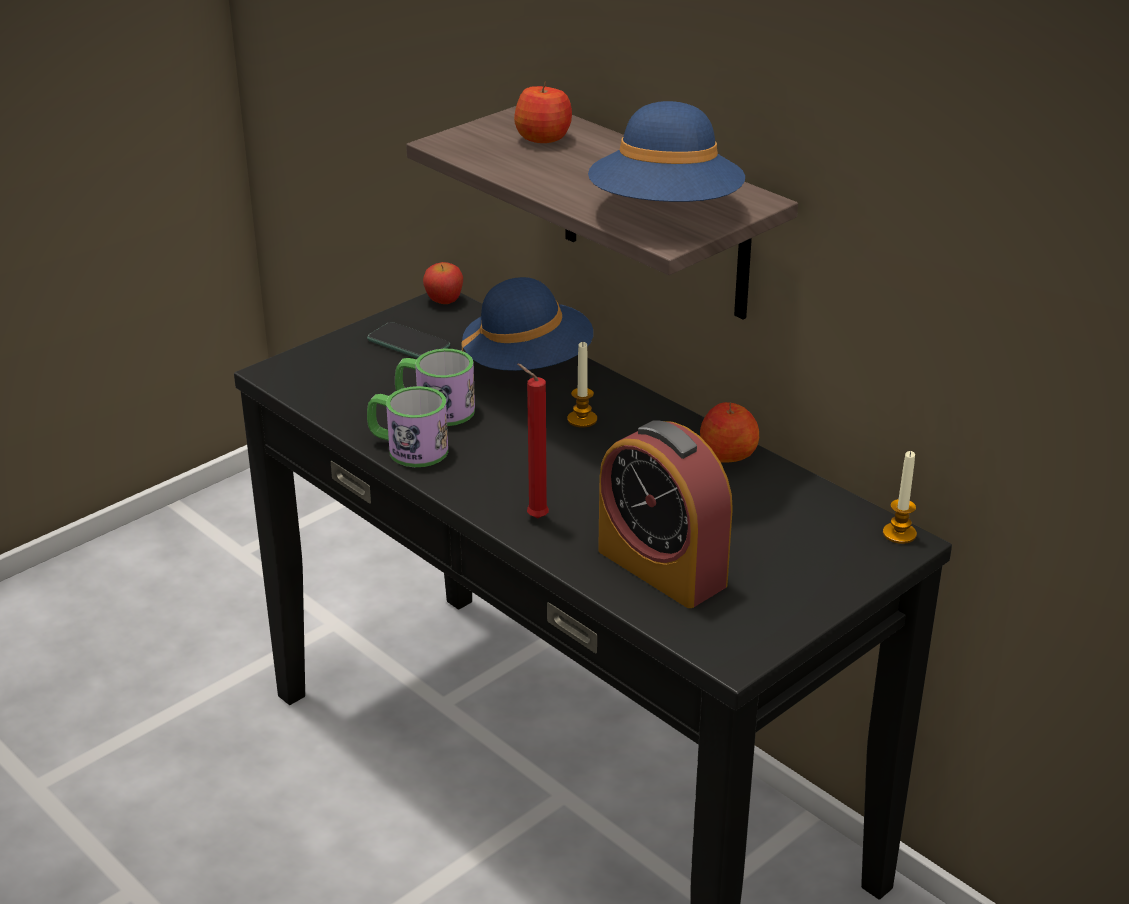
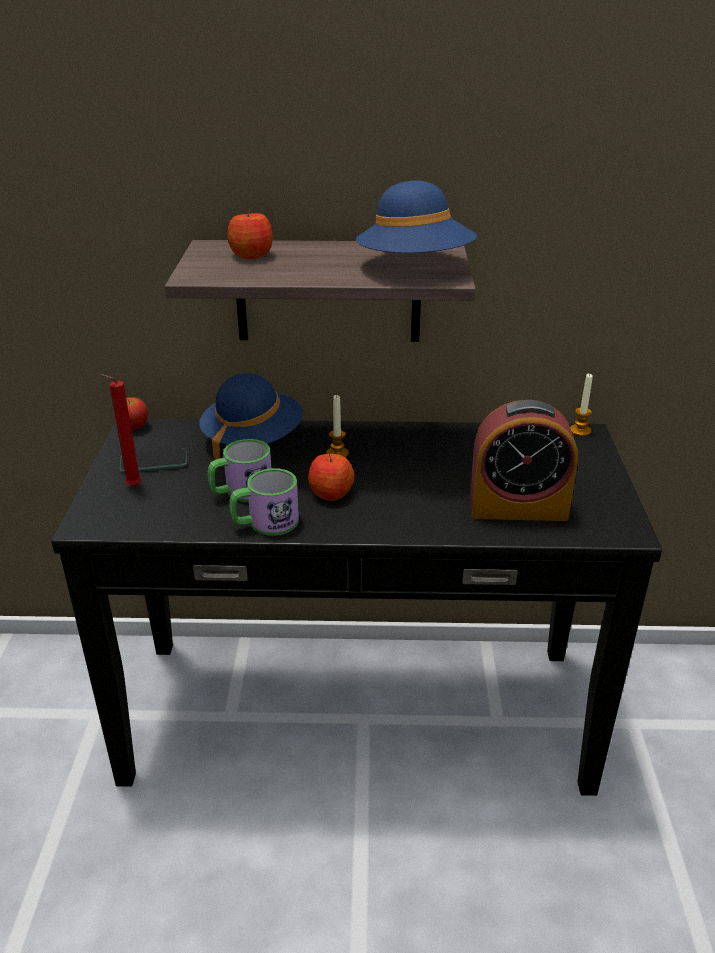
camera: 45 degrees left, 0 degrees up
(534, 517) = (409, 520): red candle -> red candle (131, 487)
(727, 454) = (441, 433): apple -> apple (331, 493)

